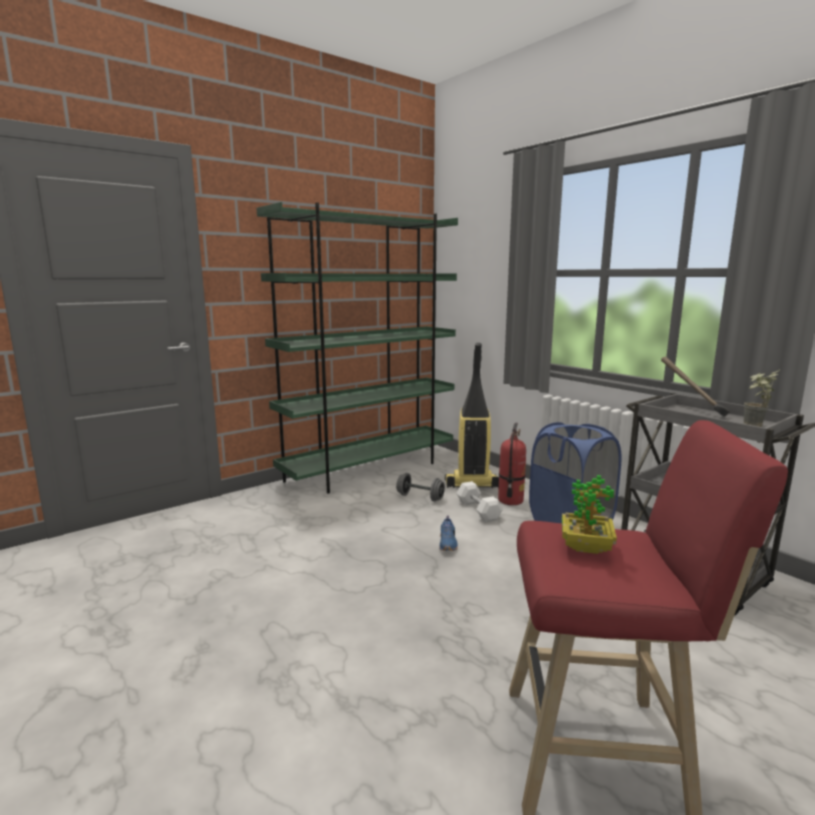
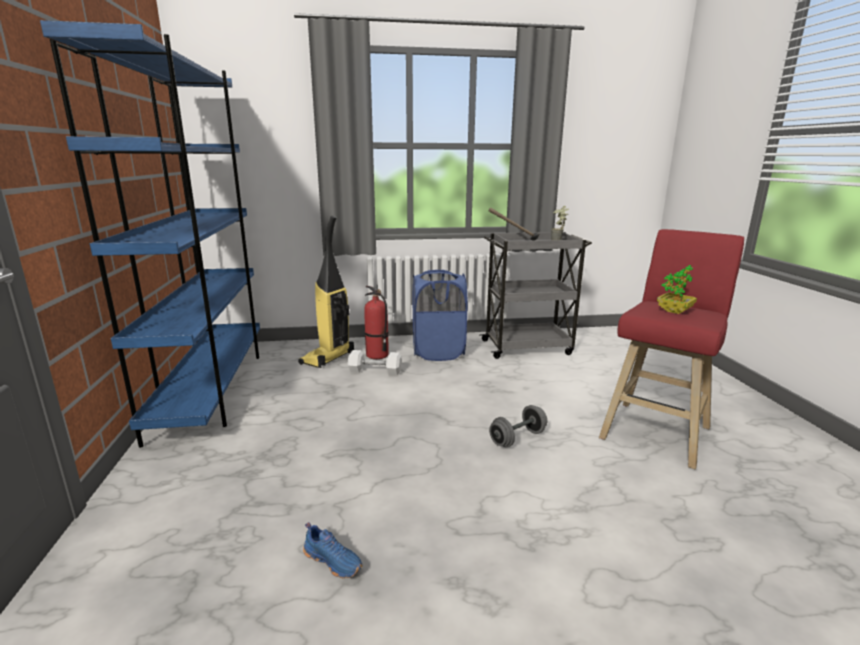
camera: 60 degrees left, 5 degrees up
(370, 470) = (212, 388): green bookcase -> blue bookcase
(420, 497) = (315, 385): grey dumbbell -> grey dumbbell (517, 438)
(448, 543) = (410, 399): blue shoe -> blue shoe (334, 560)

